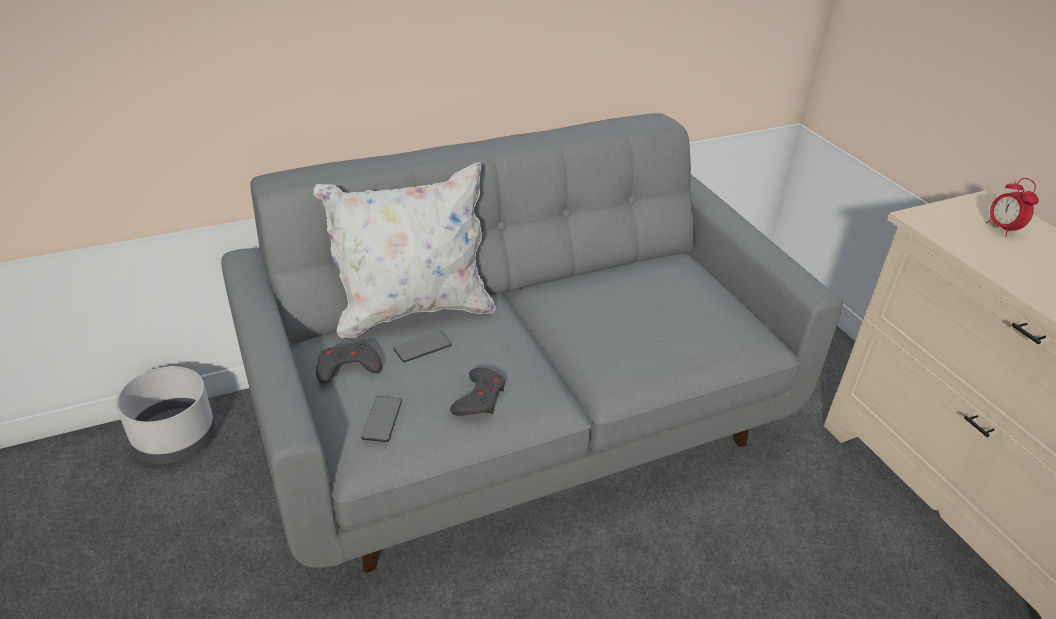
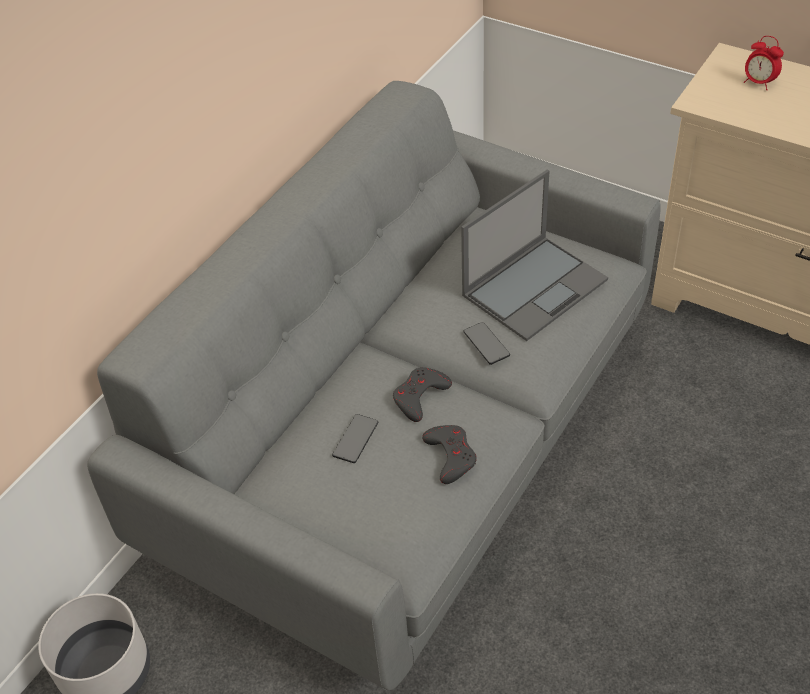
camera: 30 degrees left, 10 degrees up
(348, 367) = (311, 498): grey game controller -> grey game controller (420, 397)
(382, 420) = (393, 526): phone -> phone (486, 344)
(413, 311) = (305, 408): white pillow -> none
(677, 320) = (535, 286): none -> laptop

